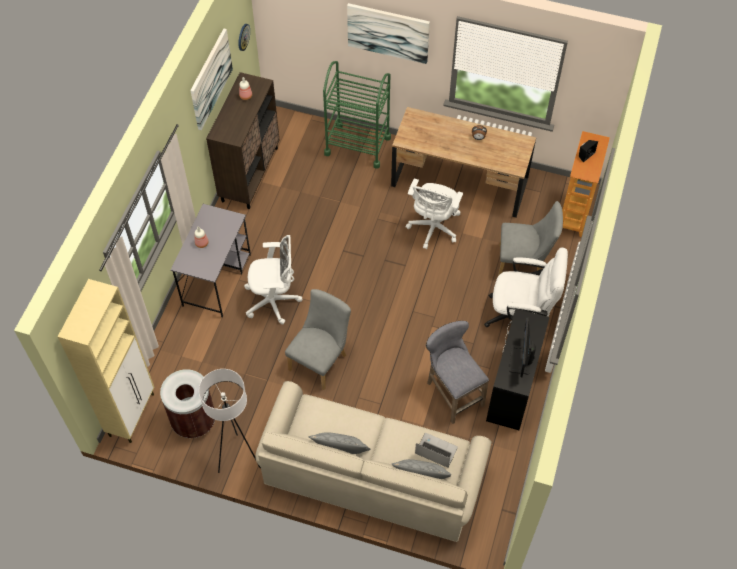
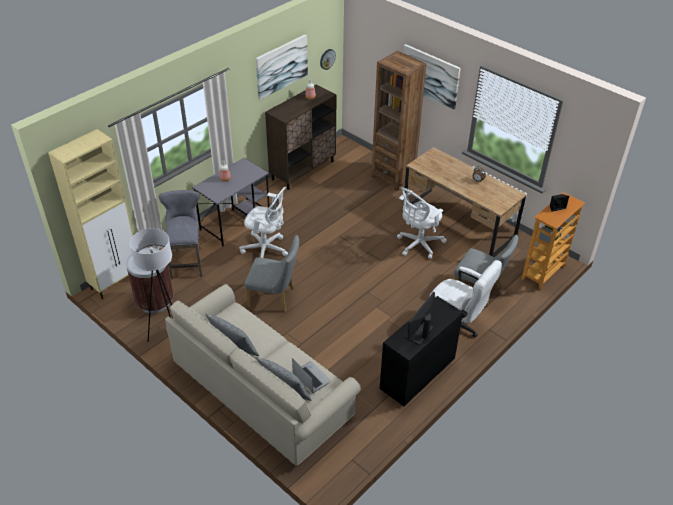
camera: 25 degrees right, 15 degrees down
(321, 360) = (275, 298): grey chair -> grey chair turned 45 degrees clockwise
(357, 145) = (393, 177): green cart -> brown bookcase
(452, 392) = (364, 357): grey stool -> grey stool (187, 261)

